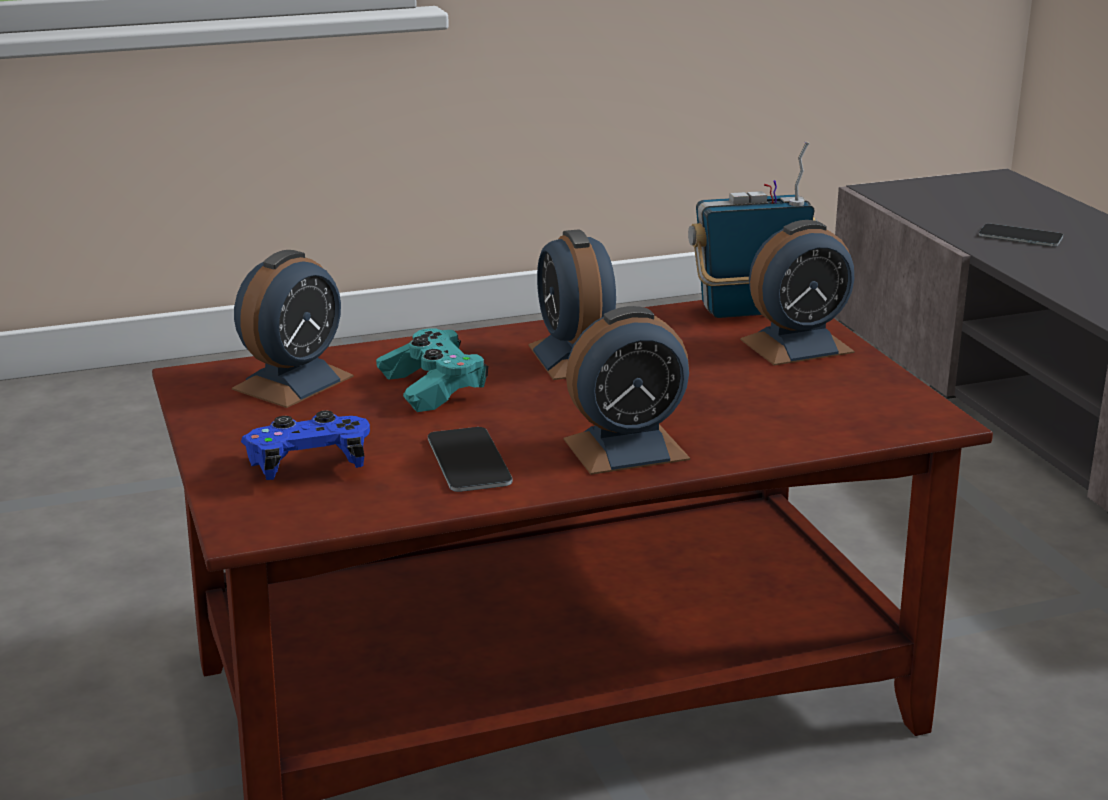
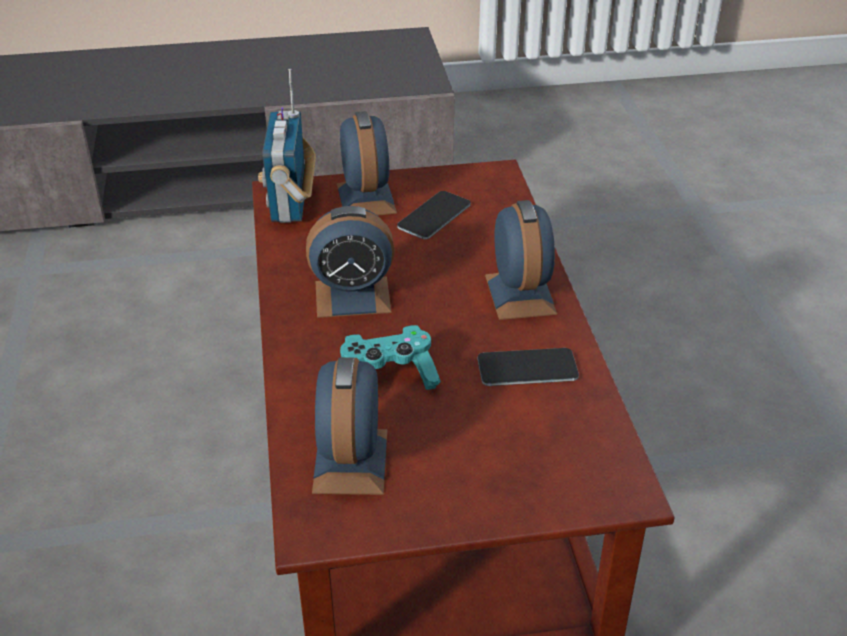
camera: 80 degrees left, 15 degrees up
(293, 383) = (350, 461): alarm clock -> alarm clock turned 135 degrees counterclockwise
(308, 466) = (524, 455): blue game controller -> none
(1020, 236) = (64, 92): phone -> phone (434, 216)

